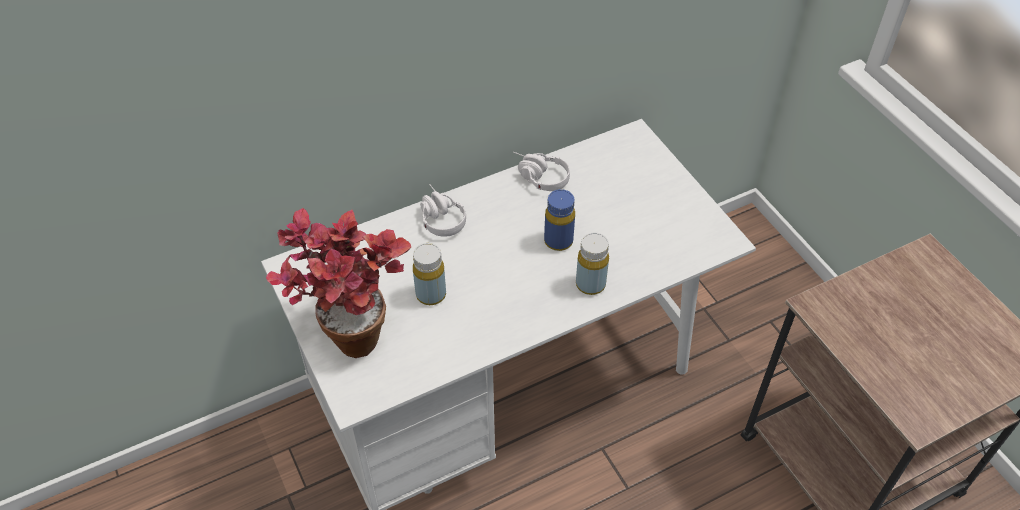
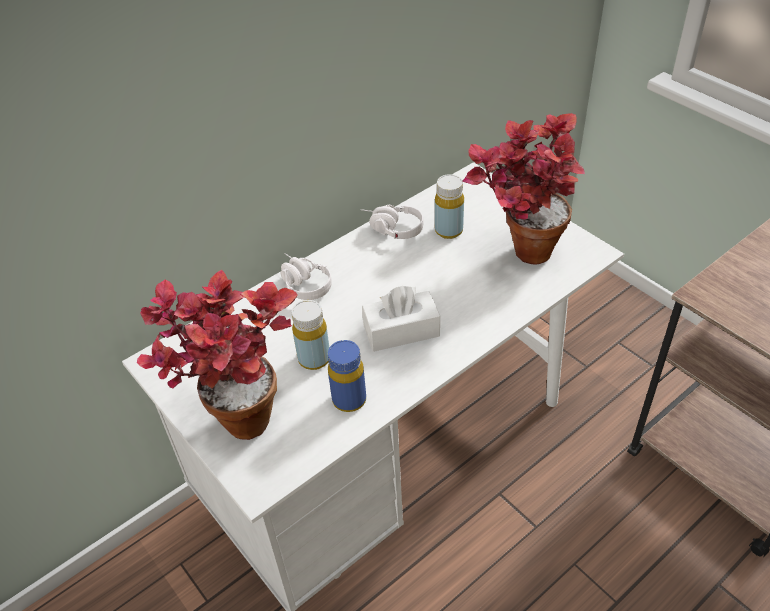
camera: 10 degrees left, 5 degrees down
(517, 284) = (401, 331): none -> white tissue box
(558, 241) = (430, 283): blue bottle -> blue bottle (349, 400)
(590, 284) = (476, 317): yellow bottle -> yellow bottle (448, 230)
(652, 225) = (517, 251): none -> potted plant

